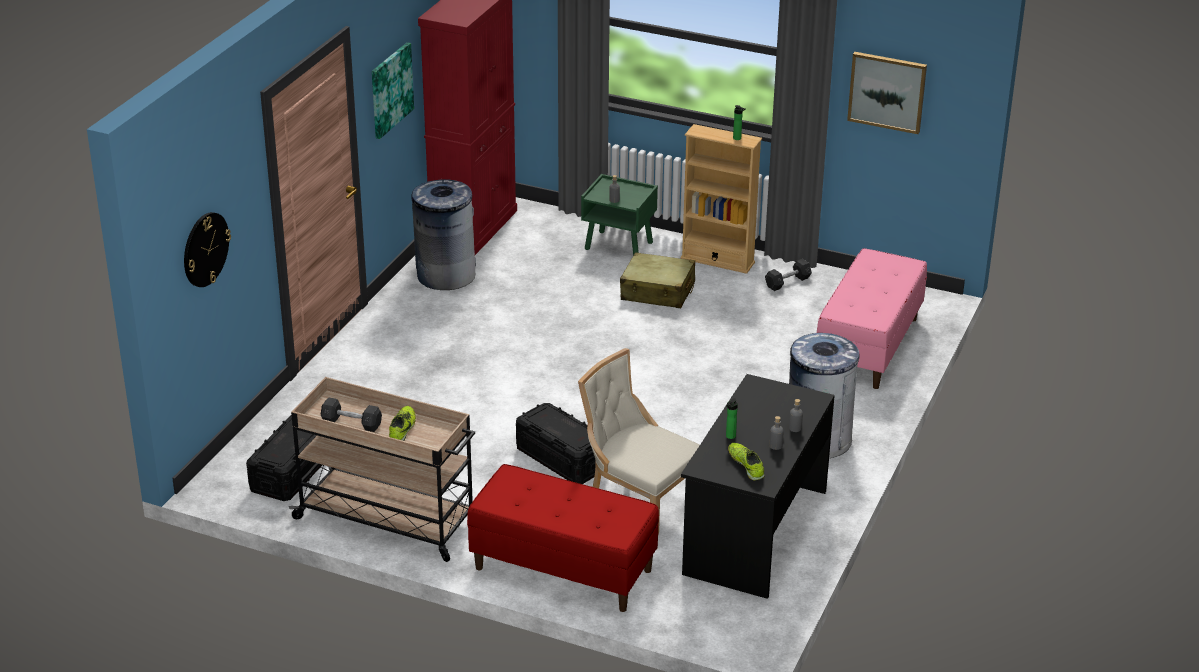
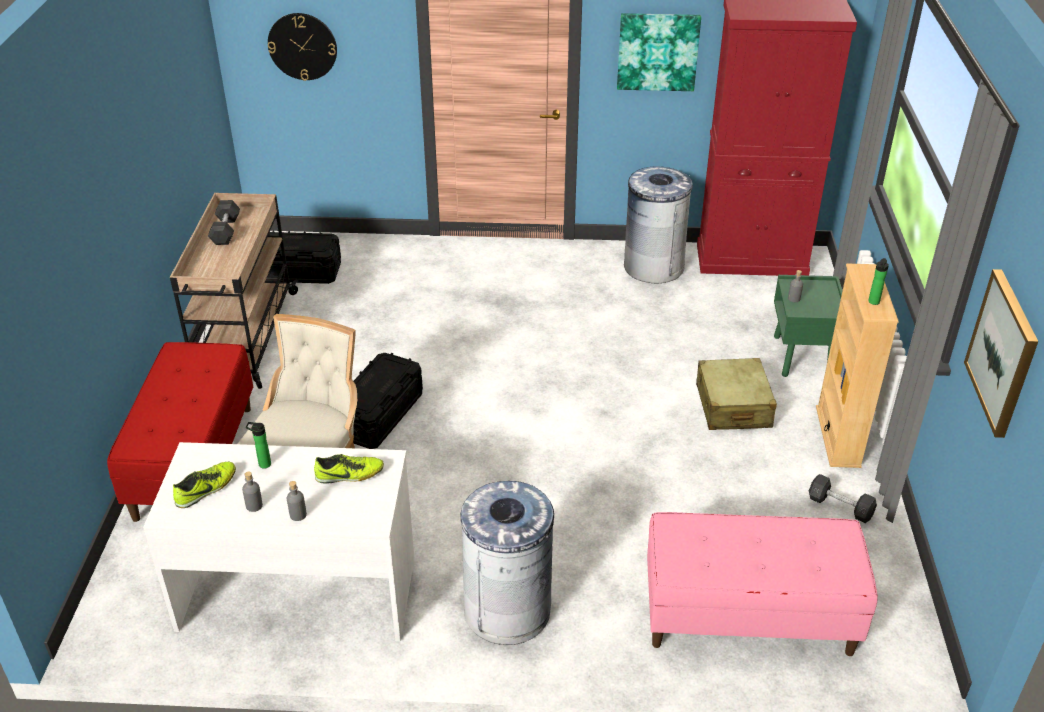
camera: 70 degrees right, 5 degrees up
(402, 429) = (224, 257): shoe -> shoe (349, 475)
(753, 531) = (298, 591): black desk -> white desk

